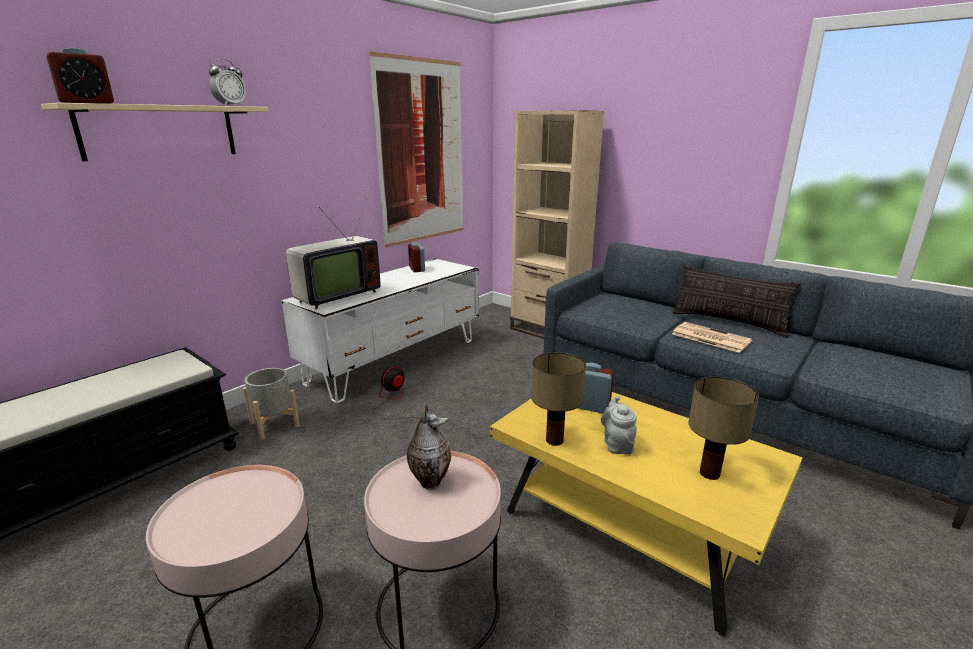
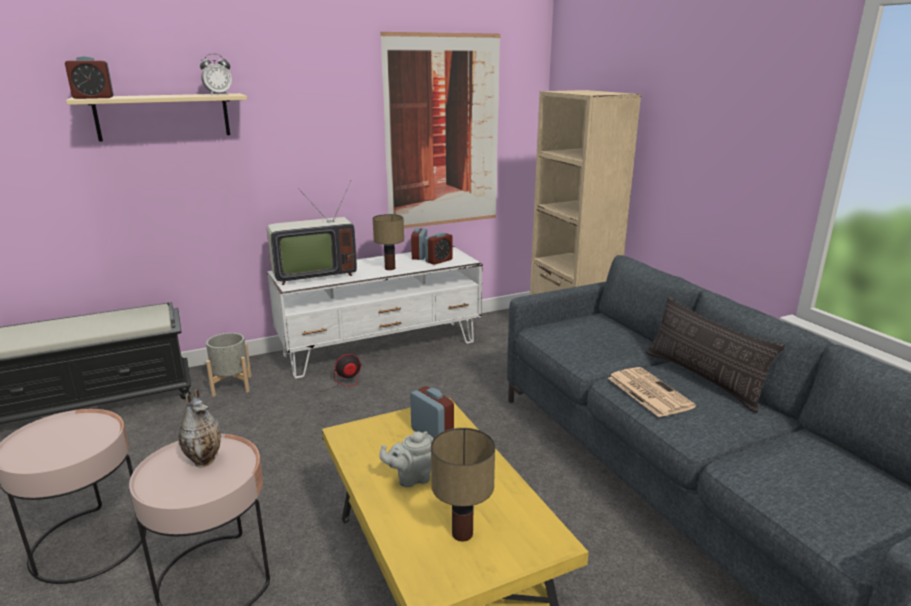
camera: 25 degrees right, 0 degrees up
(439, 270) = (439, 261): none -> alarm clock
(554, 441) = (358, 458): table lamp -> table lamp (389, 268)
(617, 444) = (411, 478): grey teapot -> grey teapot turned 135 degrees counterclockwise

